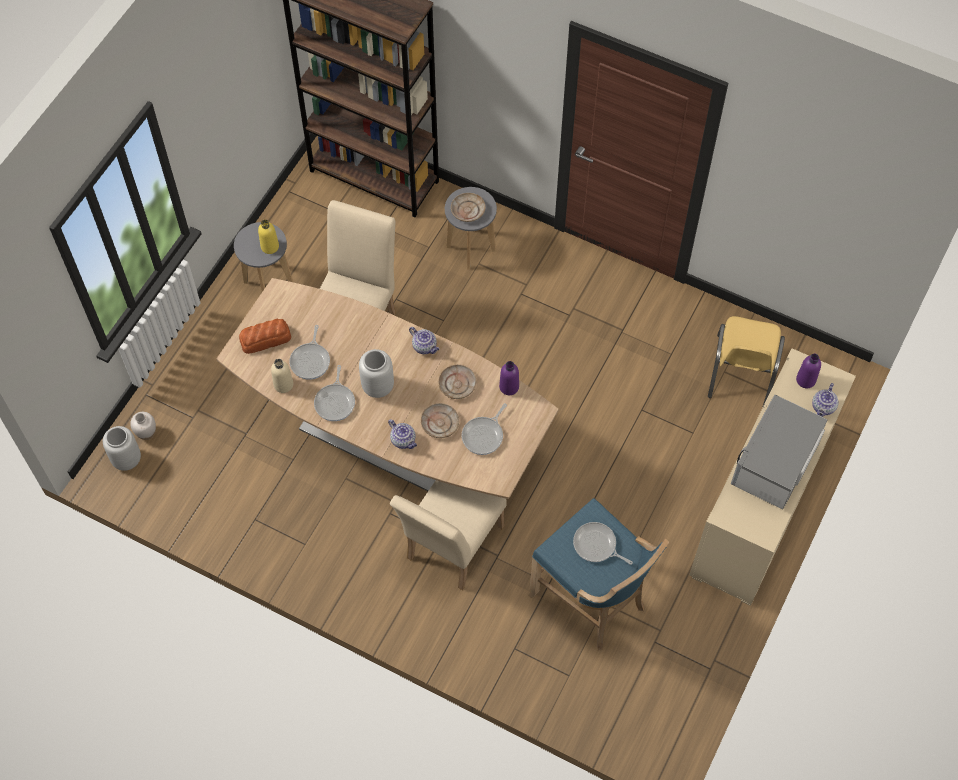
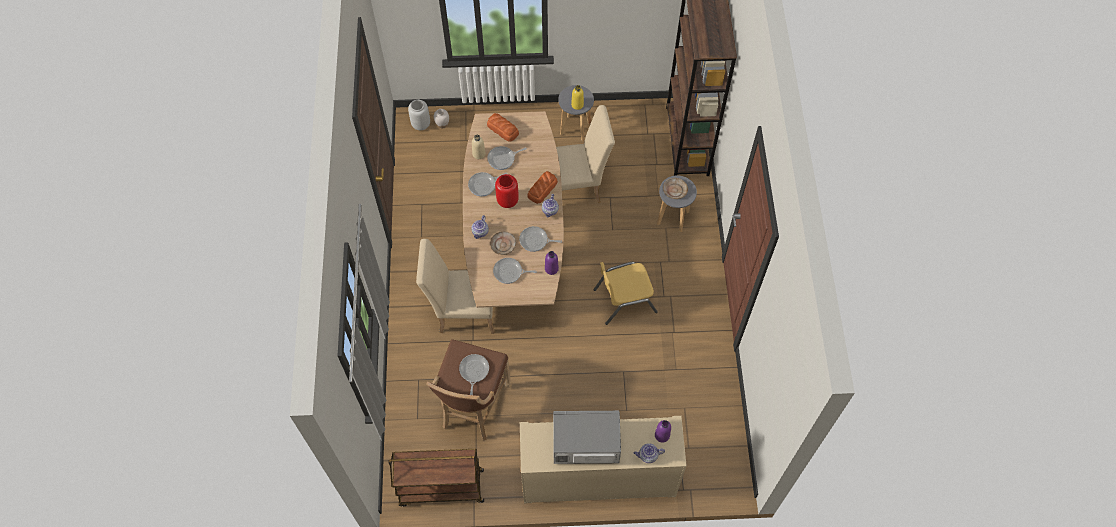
camera: 60 degrees right, 0 degrees up
(378, 386) = (508, 200): grey vase -> red vase
(387, 340) = (542, 189): none -> bread
(457, 384) = (535, 241): beige plate -> frying pan
(592, 601) = (473, 407): blue stool -> brown stool
(680, 692) = (441, 488): none -> brown cart
(741, 372) = (691, 419): yellow chair -> yellow chair (624, 300)

